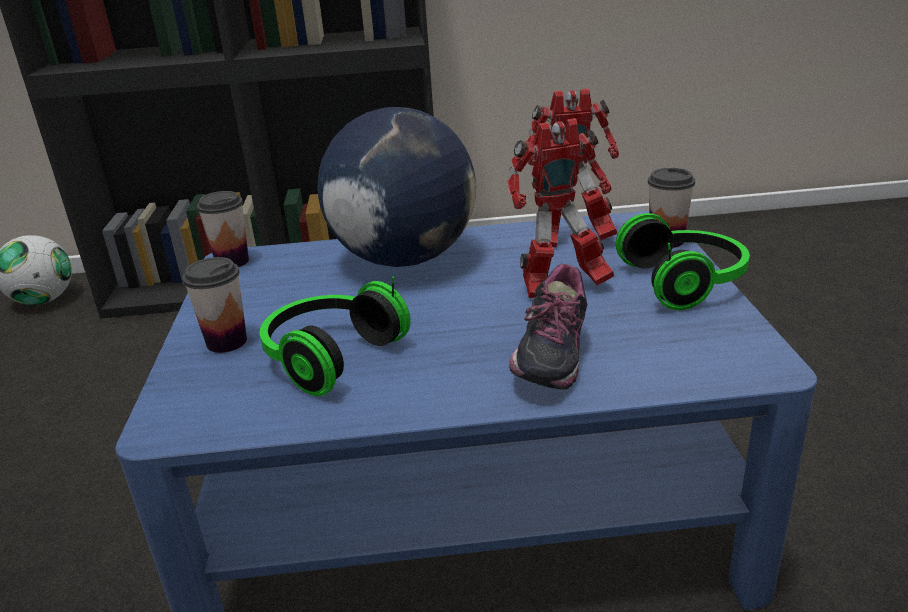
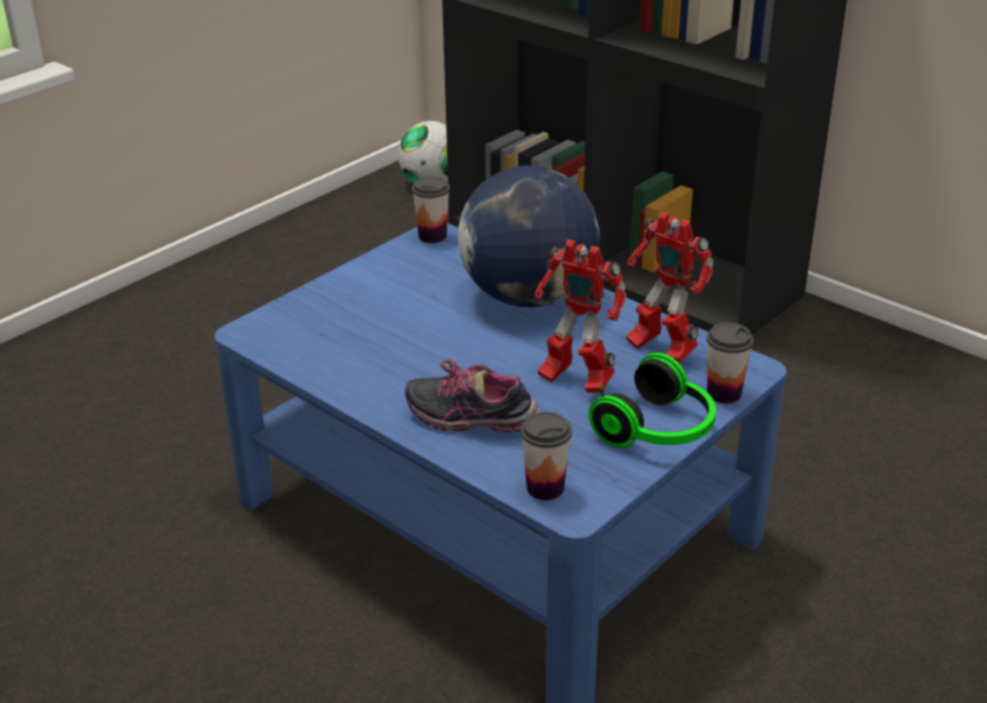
camera: 45 degrees right, 5 degrees up
(227, 342) = (343, 297): cup -> cup (545, 488)
(328, 356) = (372, 340): headphones -> none
(548, 359) = (471, 419): shoe -> shoe turned 45 degrees clockwise

